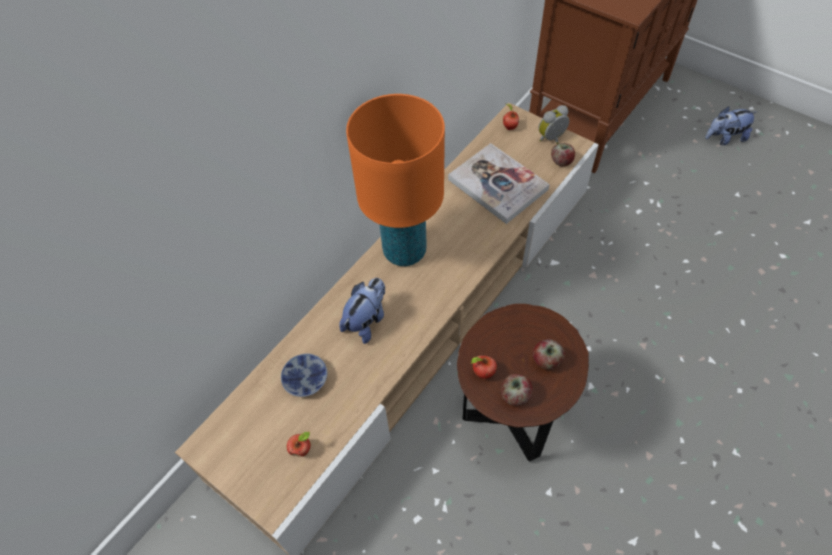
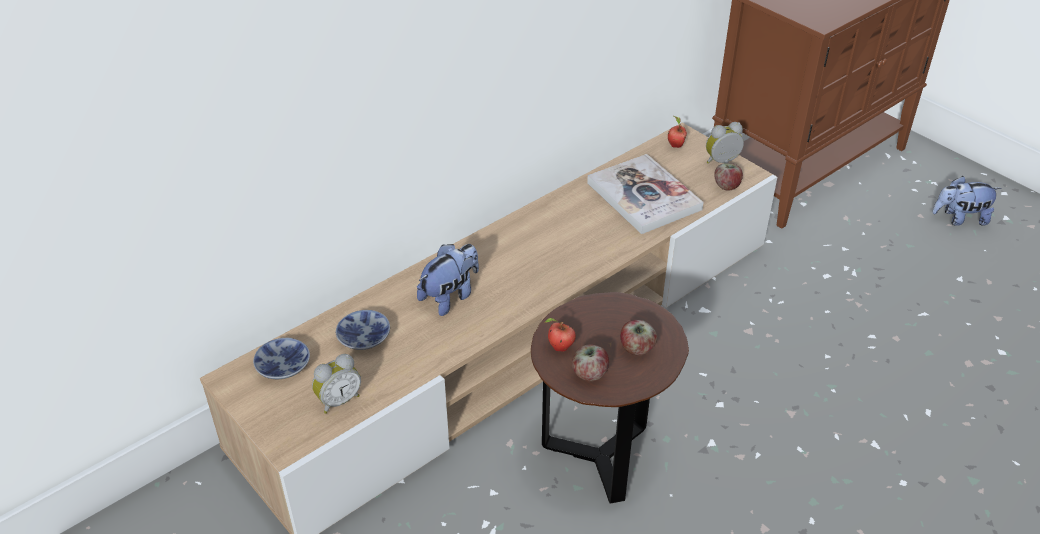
camera: 10 degrees right, 15 degrees down
(246, 426) = (284, 368): none -> bowl
(302, 449) = (338, 400): apple -> alarm clock
(405, 251) = (515, 240): orange table lamp -> none

